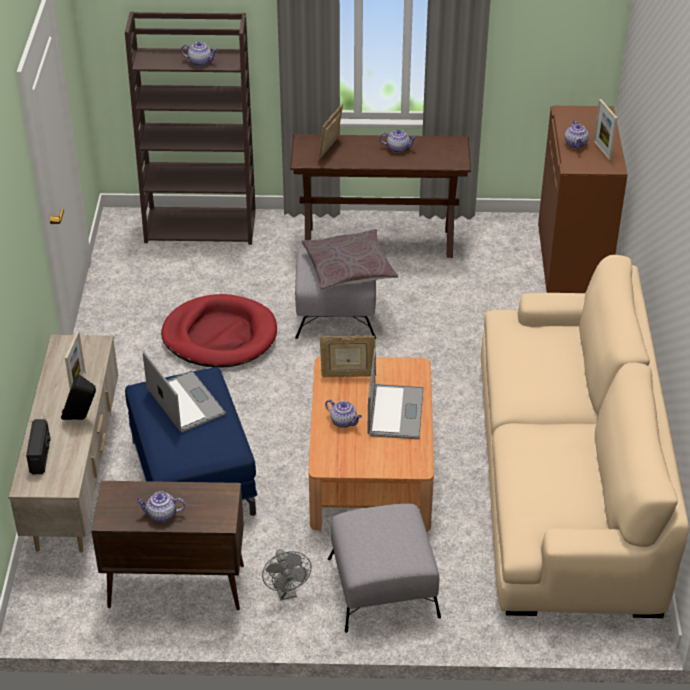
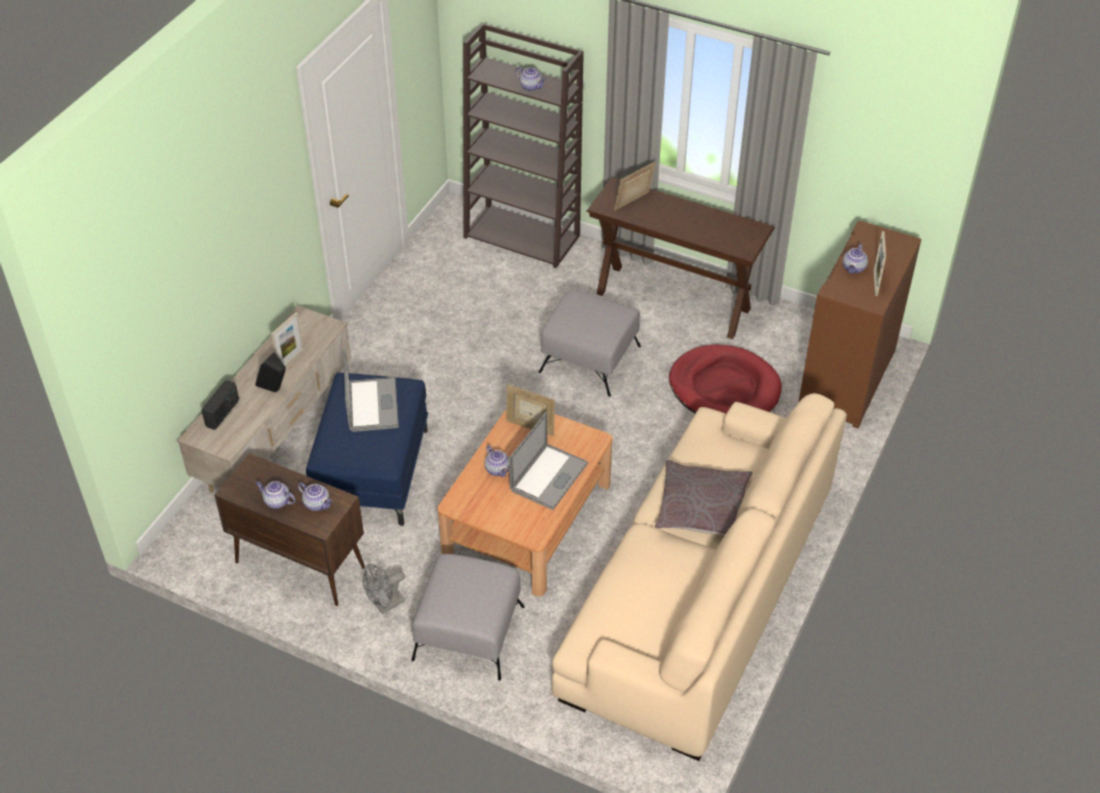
camera: 25 degrees right, 5 degrees up
(220, 336) = (474, 348): red dog bed -> red dog bed (724, 388)
(286, 592) = (385, 605): grey fan -> grey fan turned 45 degrees clockwise
(349, 268) = (601, 323): grey pillow -> grey pillow (703, 508)
(398, 148) = (698, 219): teapot -> teapot (317, 504)

